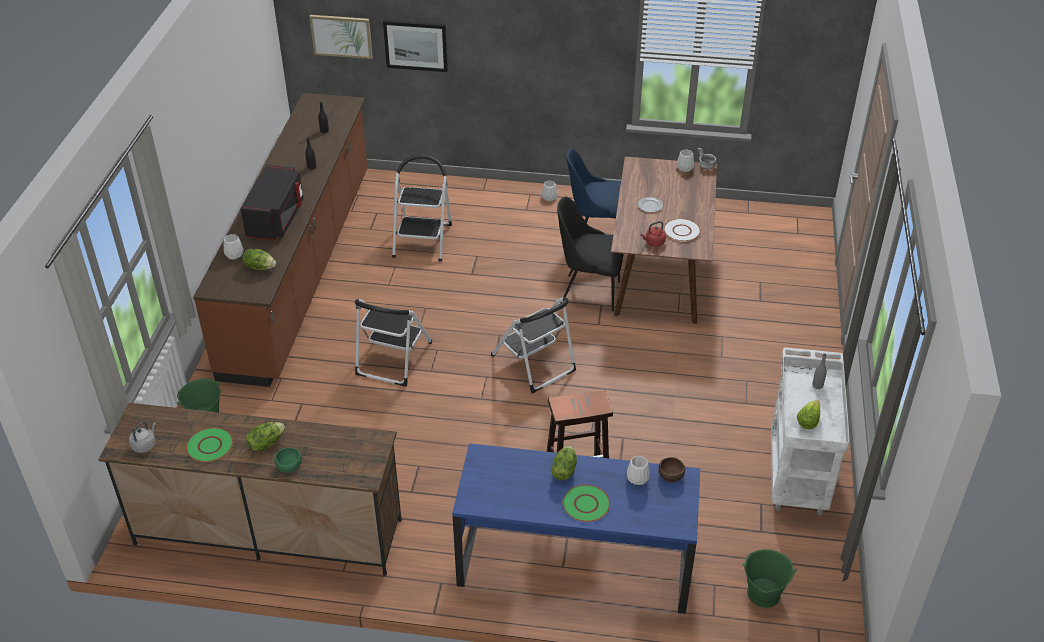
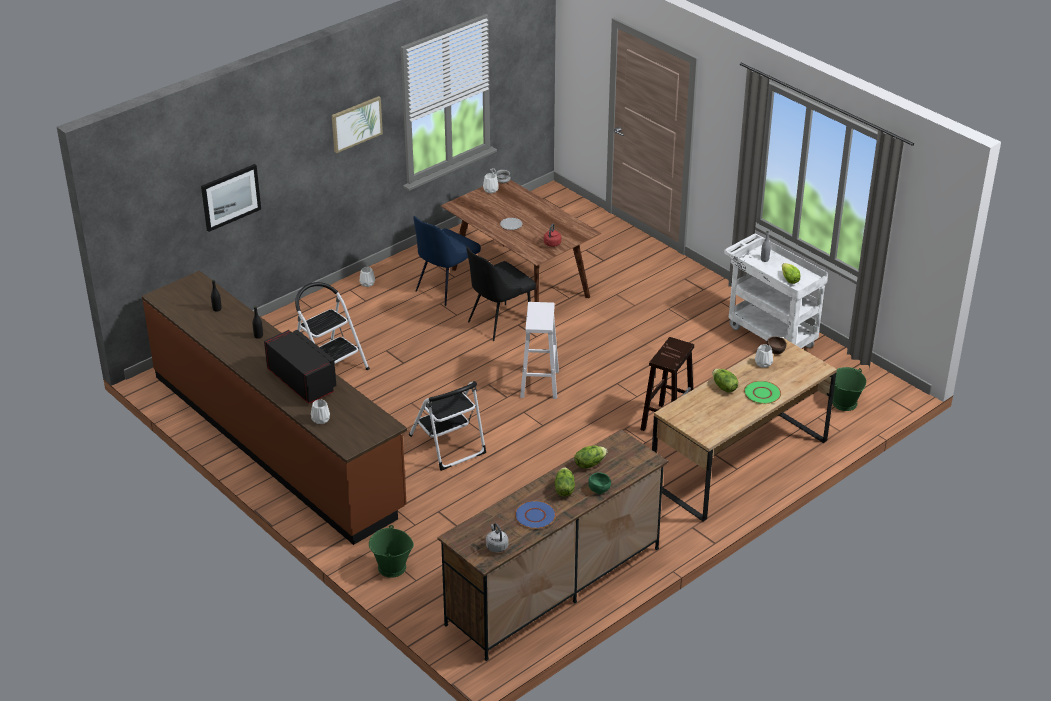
camera: 50 degrees left, 5 degrees down
(209, 446) = (535, 516): green plate -> blue plate
(260, 267) = (354, 413): lettuce -> lettuce (589, 464)
(341, 36) = (164, 220): picture -> picture (356, 124)
(534, 364) = (539, 384): step ladder -> white stool
(575, 563) = (739, 462): blue desk -> brown desk
(682, 231) = (555, 227): white plate -> none

